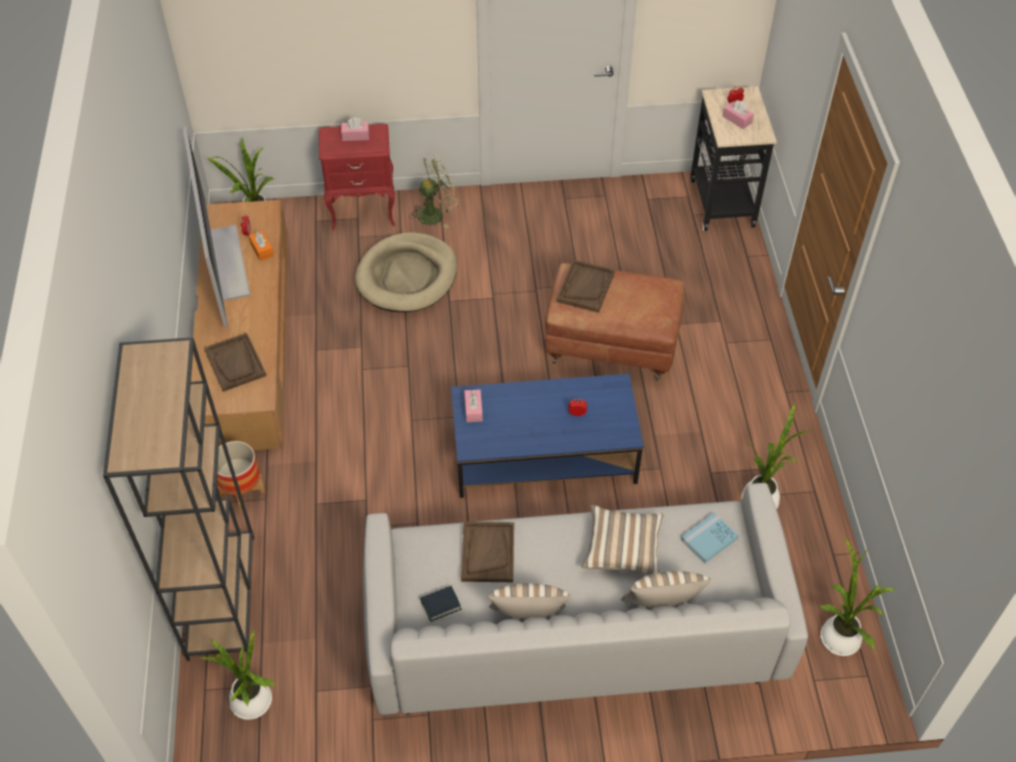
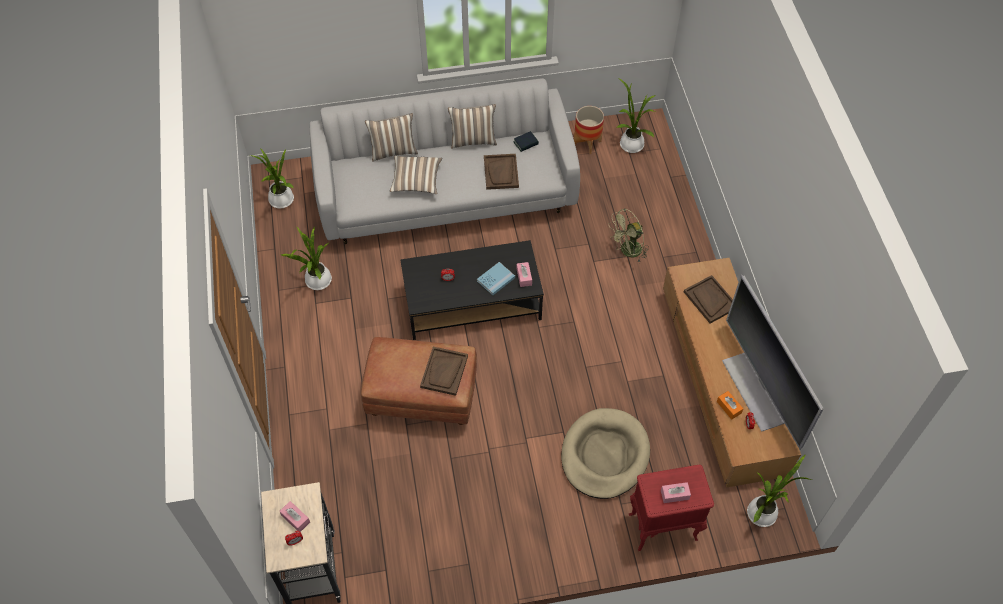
camera: 175 degrees right, 5 degrees up
(220, 596) = (670, 196): bookcase -> none
(243, 493) = (679, 259): planter -> planter (587, 143)
(436, 214) = (592, 532): green fan -> green fan (627, 252)
(544, 454) = (472, 302): blue coffee table -> black coffee table
(709, 539) = (360, 190): blue book -> blue book (496, 279)

